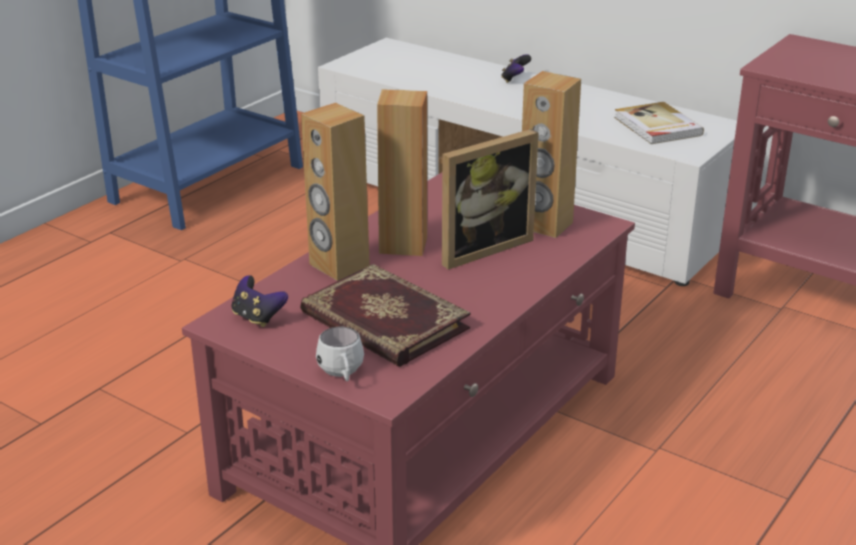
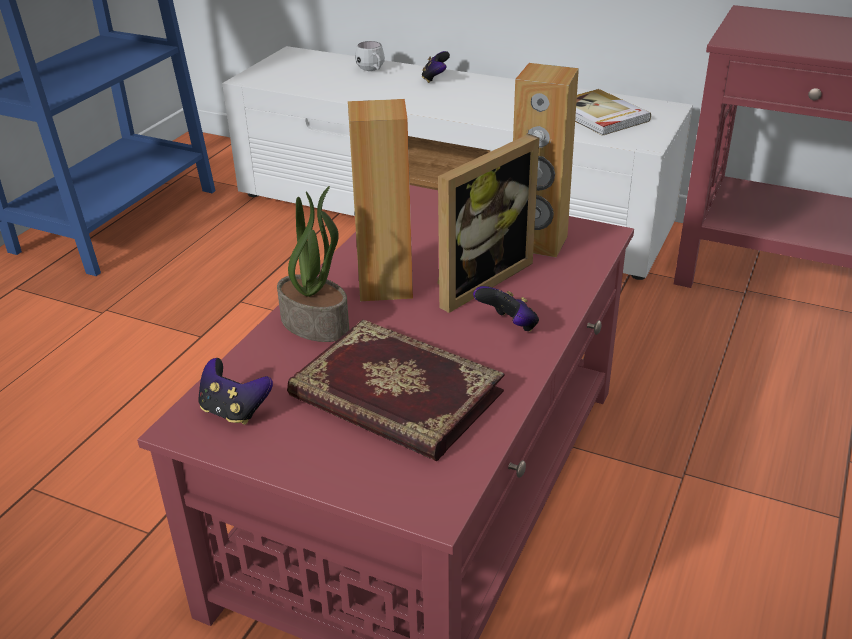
camera: 10 degrees left, 5 degrees up
(338, 266) = (316, 324): brown speaker -> potted plant
(342, 375) = (367, 484): white mug -> white mug (372, 70)
(493, 284) = (508, 326): none -> game controller

